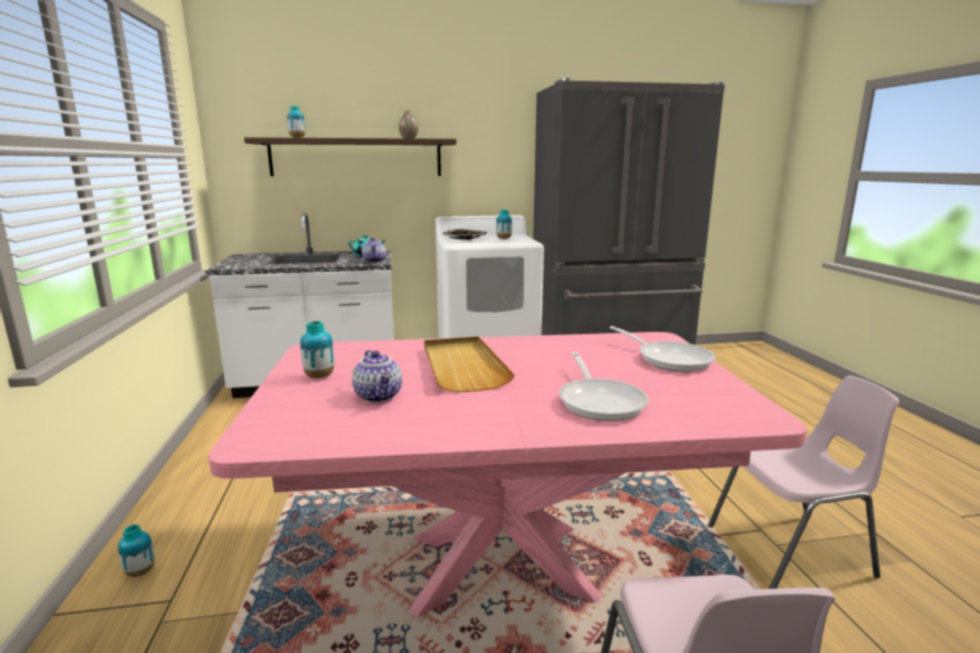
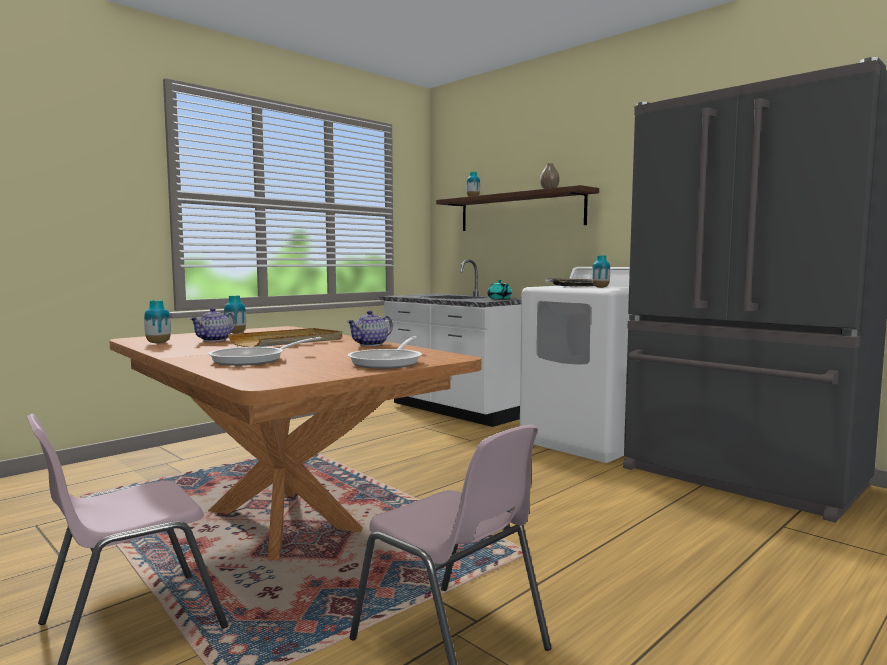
camera: 55 degrees right, 10 degrees down
(140, 572) = (199, 447): vase -> vase (158, 343)
(375, 261) = (484, 300): teapot -> teapot (371, 344)
(501, 568) = (282, 521): pink dining table -> brown dining table

